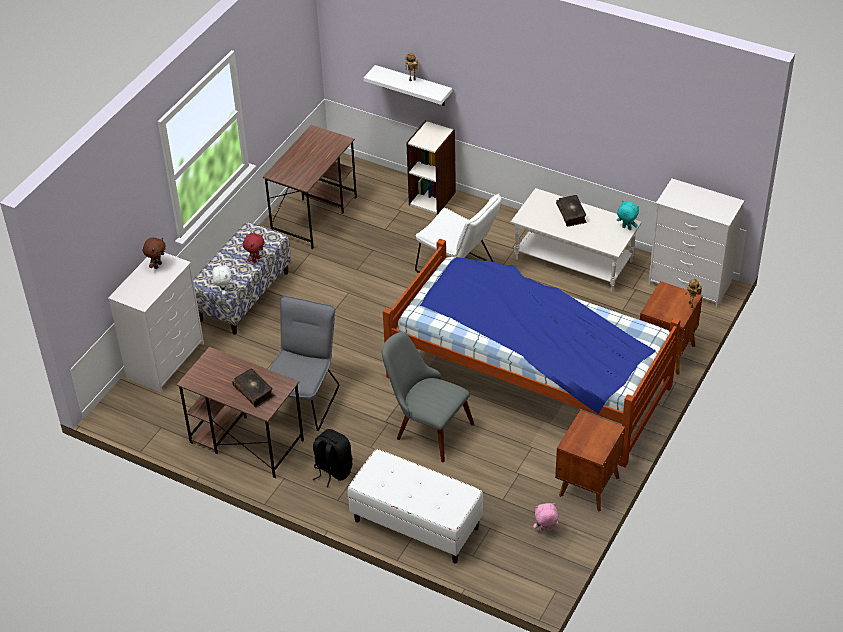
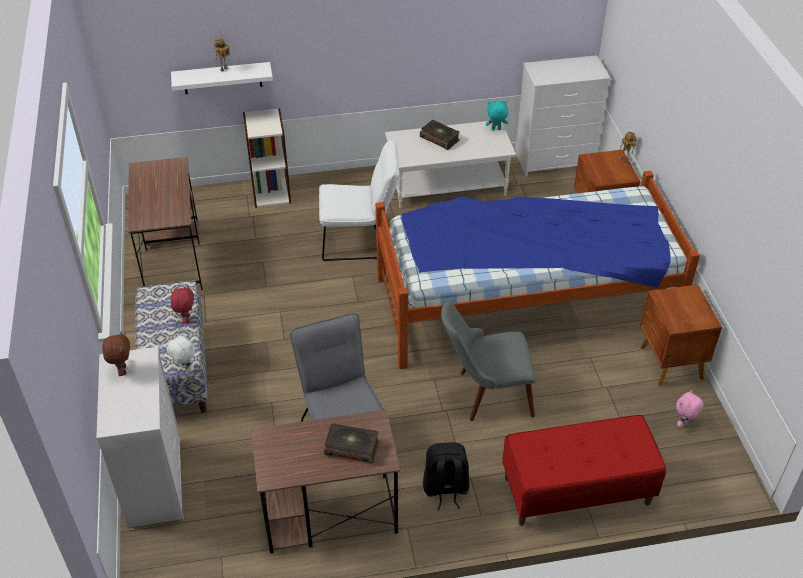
camera: 40 degrees left, 0 degrees up
(416, 524) = (576, 491): white bench -> red bench

